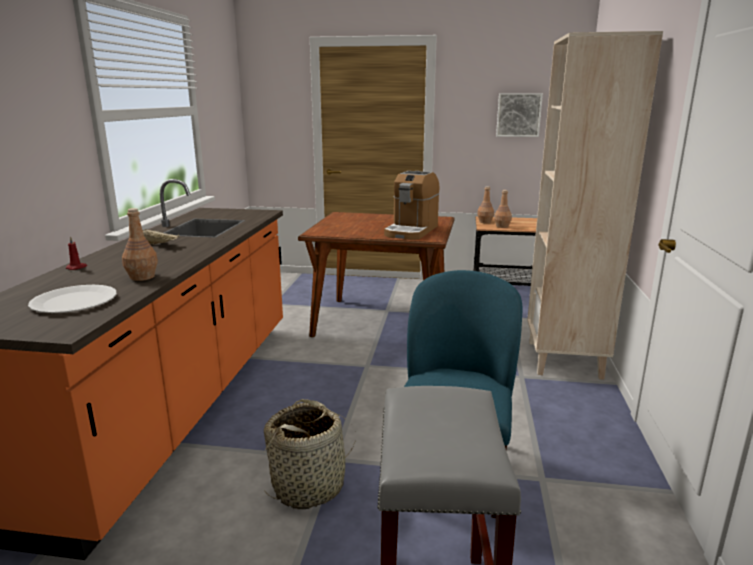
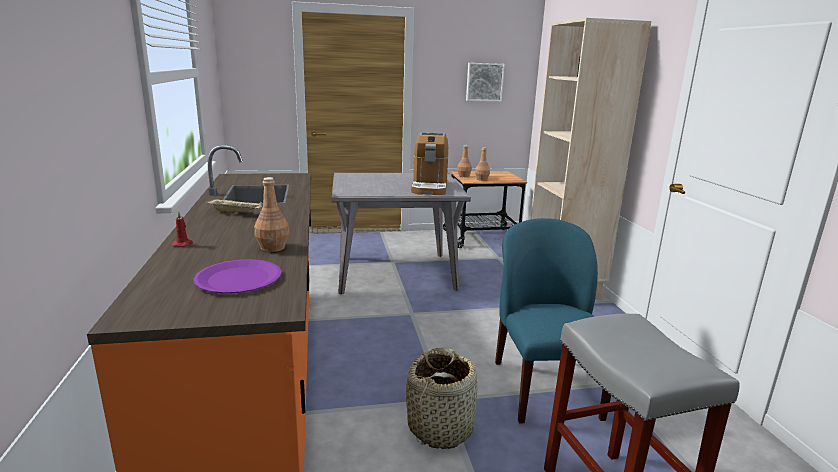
camera: 20 degrees left, 0 degrees up
(74, 301) = (239, 278): white plate -> purple plate
(382, 322) = (395, 272): brown dining table -> grey dining table

